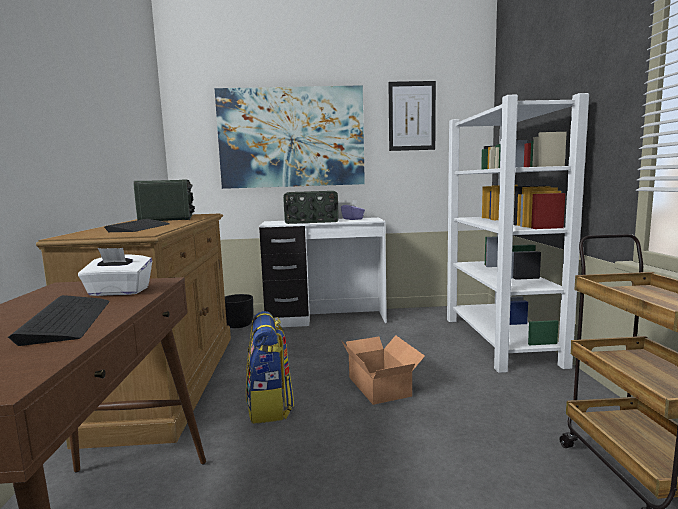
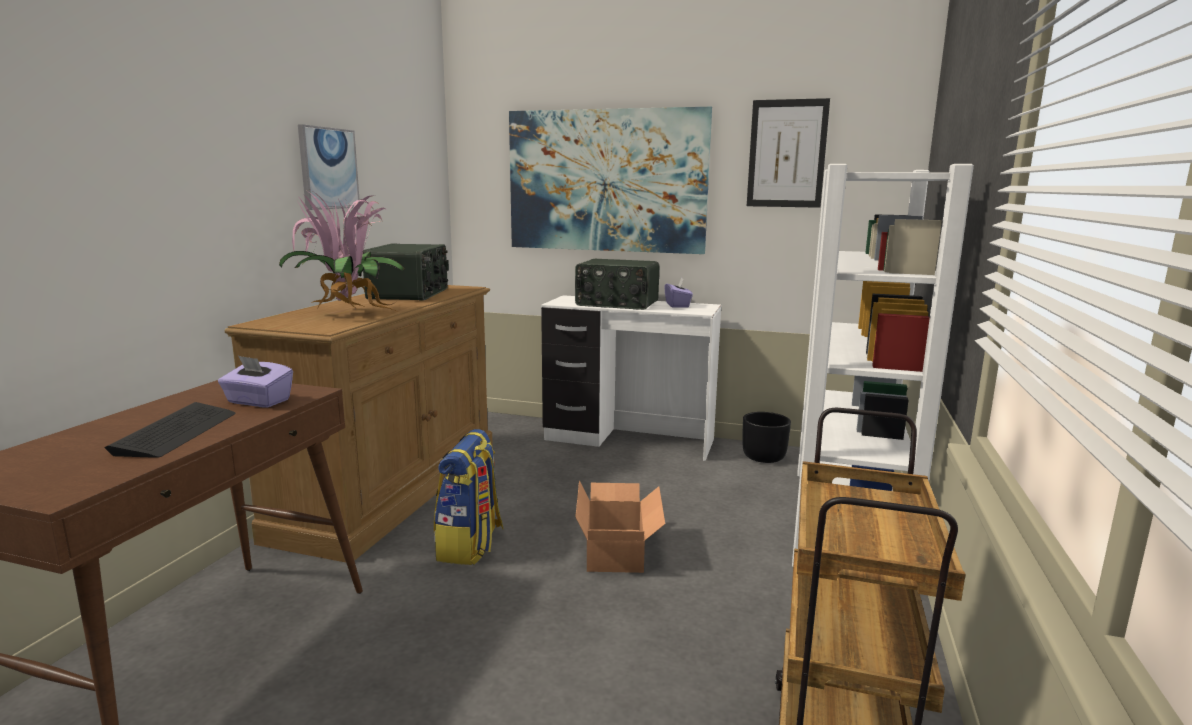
camera: 20 degrees right, 5 degrees up
(96, 114) = (328, 168): none -> picture
(118, 292) = (258, 402): white tissue box -> purple tissue box
(140, 227) = (346, 313): keyboard -> potted plant
(238, 325) = (515, 430): black planter -> black planter (764, 457)

